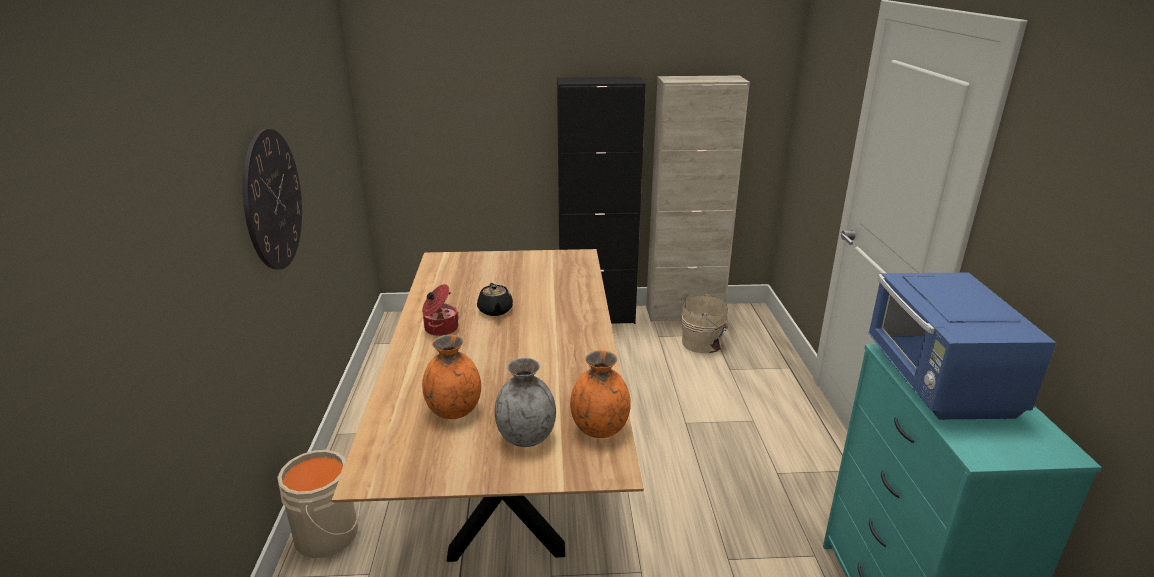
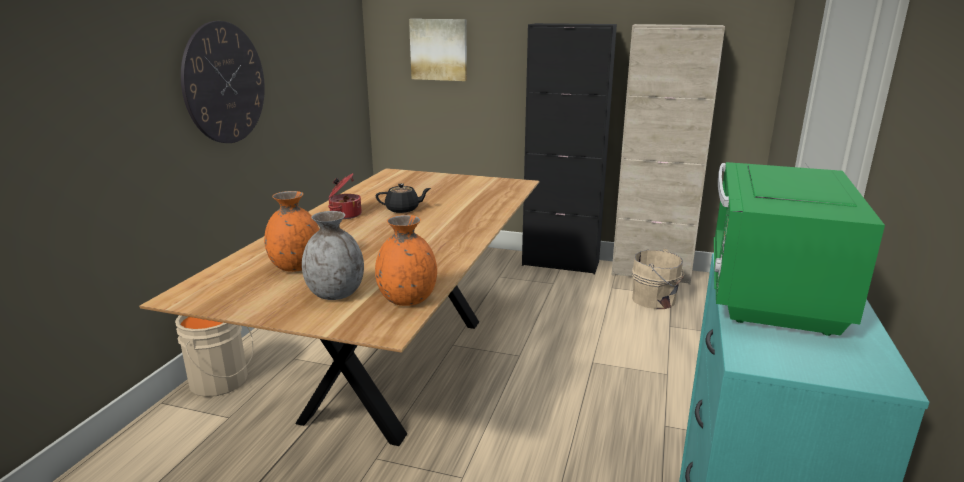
camera: 20 degrees right, 5 degrees down
(447, 107) = (439, 49): none -> picture
(495, 311) = (403, 209): black teapot -> black teapot turned 105 degrees counterclockwise
(938, 382) = (770, 292): blue microwave -> green microwave

